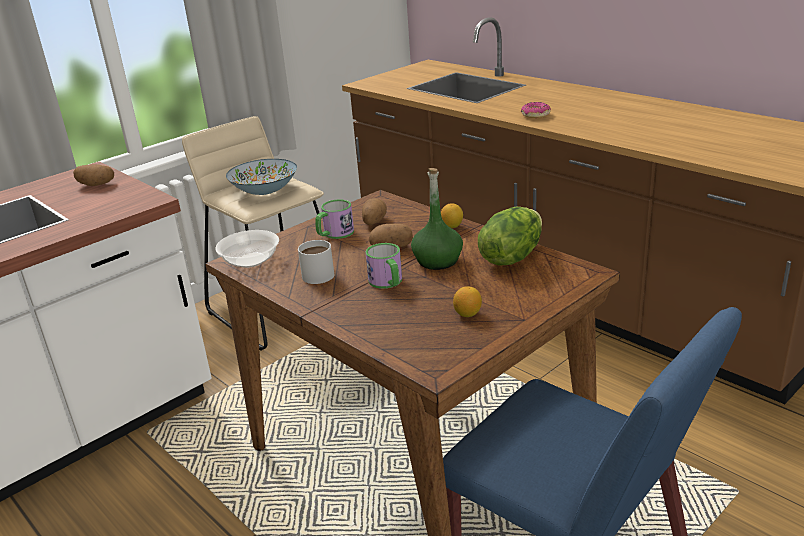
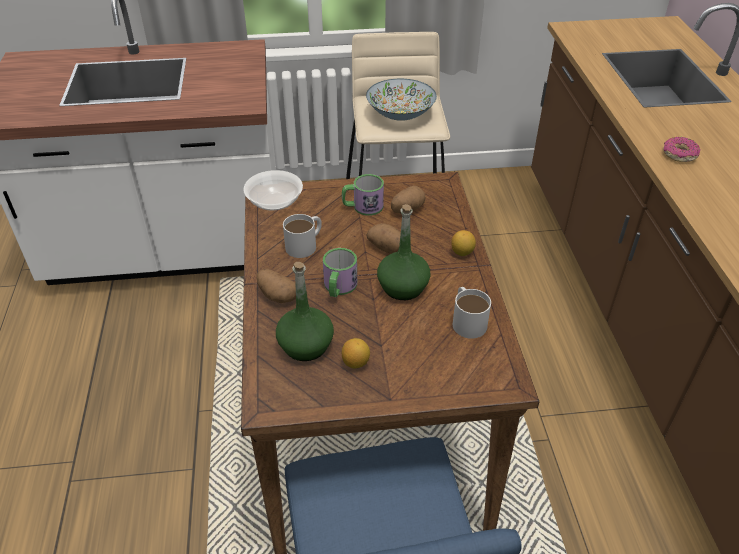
camera: 35 degrees right, 15 degrees up
(96, 185) = (233, 67): potato -> potato (277, 295)
(413, 324) = (306, 345): none -> green bottle
(511, 256) = (467, 320): lettuce -> white mug

